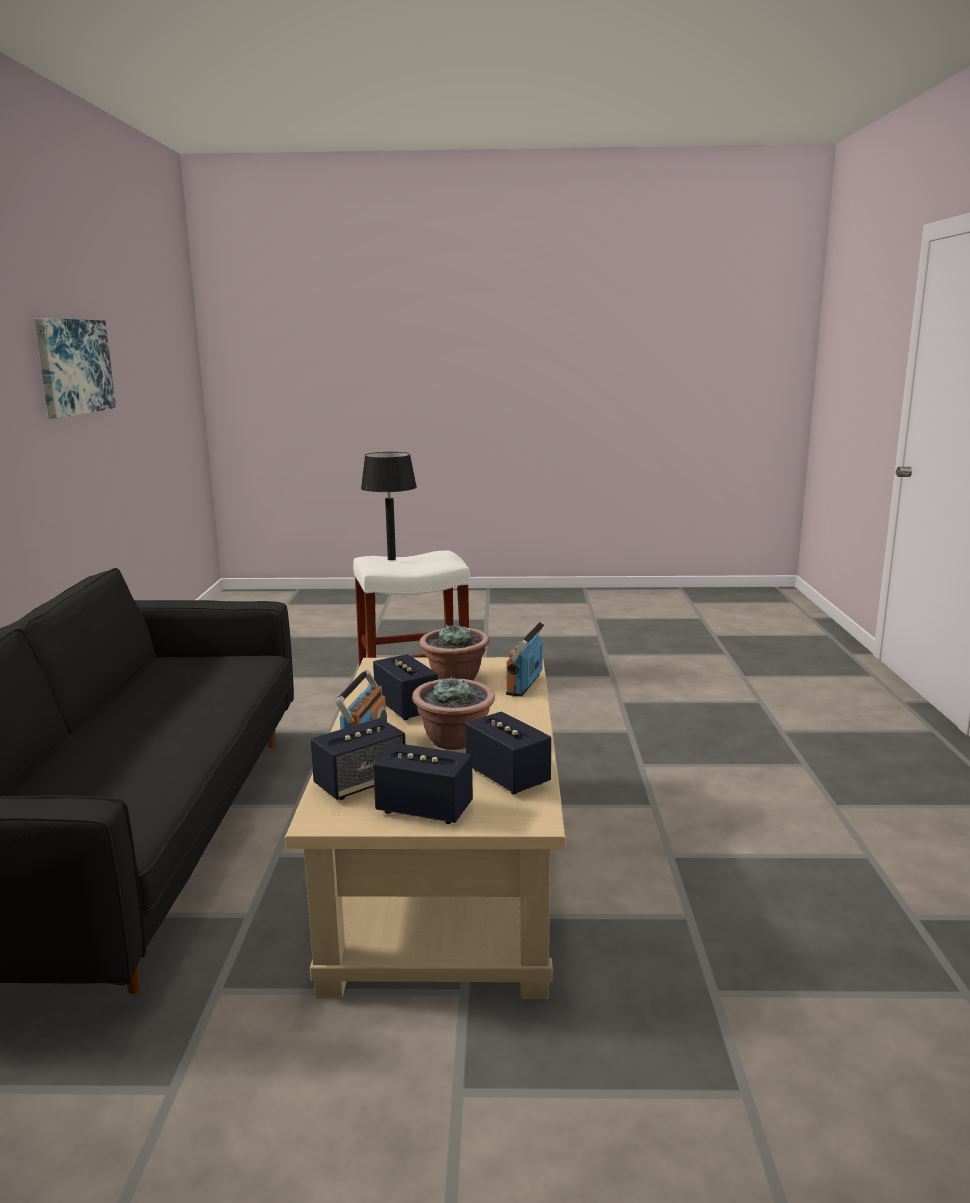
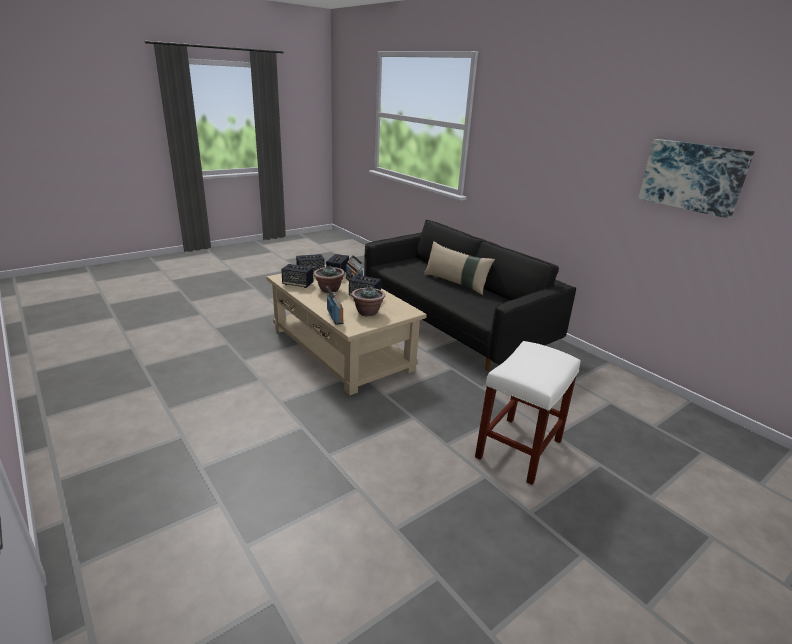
camera: 140 degrees right, 10 degrees up
(103, 737) = (456, 283): none -> beige pillow
(391, 559) = (542, 356): black table lamp -> none

